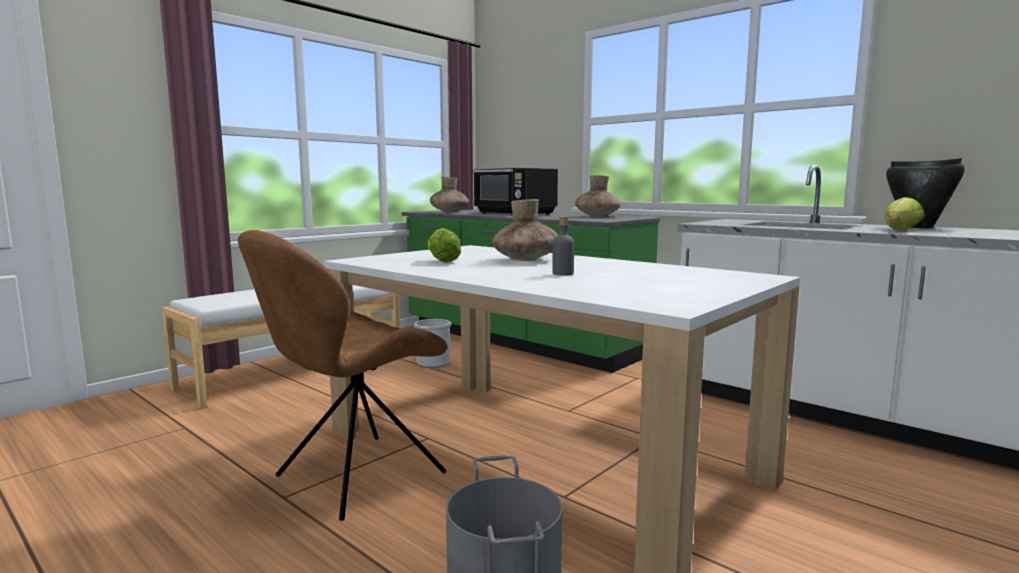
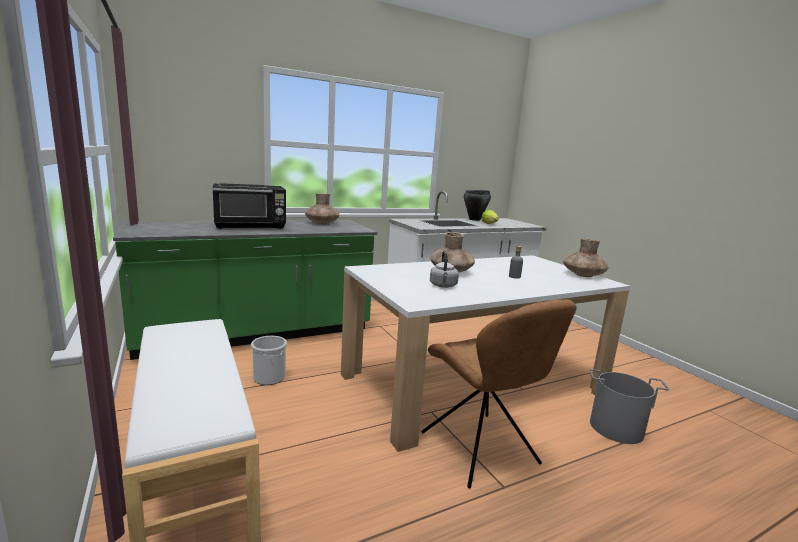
camera: 70 degrees left, 5 degrees up
(441, 261) = (443, 286): lettuce -> grey kettle
(449, 212) = (168, 230): brown vase -> brown vase (583, 275)

